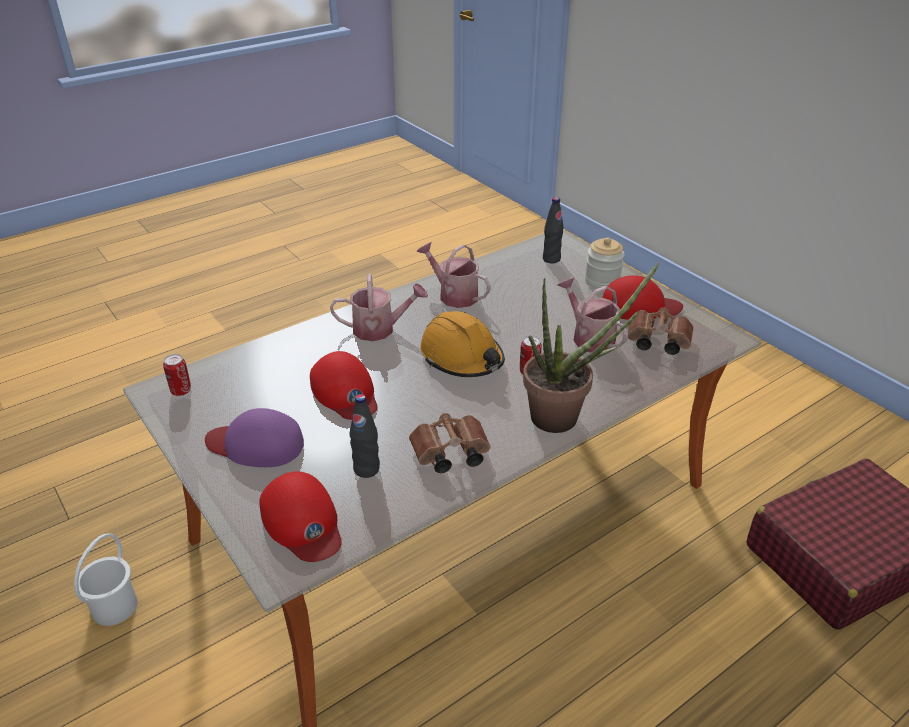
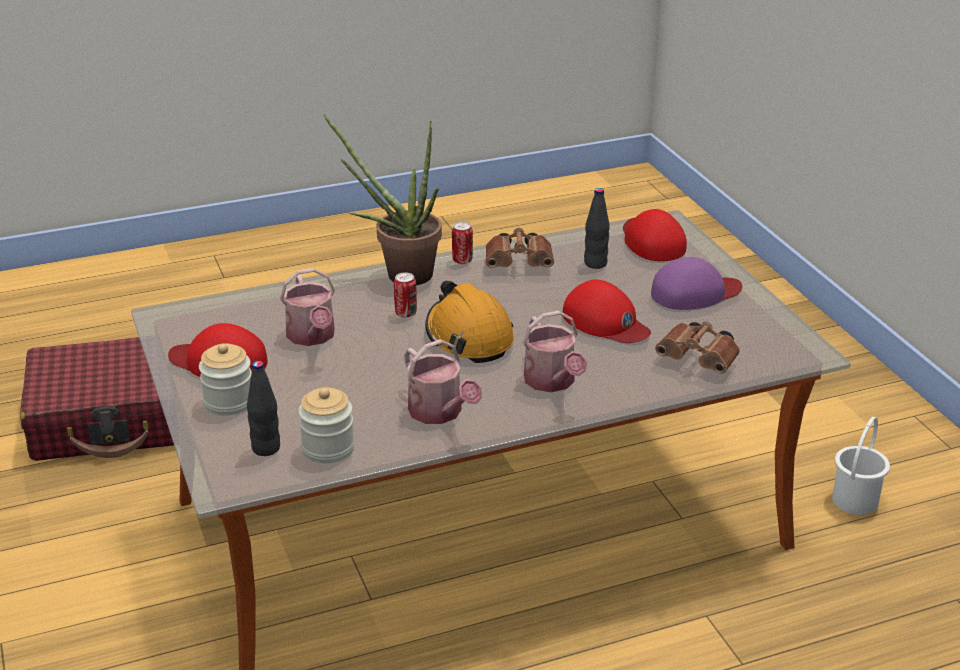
camera: 165 degrees left, 5 degrees down
(181, 391) = (783, 347): can -> can (462, 260)
(256, 444) = (695, 293): purple cap -> purple cap turned 45 degrees counterclockwise
(345, 392) = (605, 322): red cap -> red cap turned 150 degrees clockwise
(380, 329) = (552, 382): watering can -> watering can turned 120 degrees counterclockwise
(513, 264) = (328, 448): none -> jar
(656, 342) = (246, 321): brown binoculars -> brown binoculars (700, 360)

